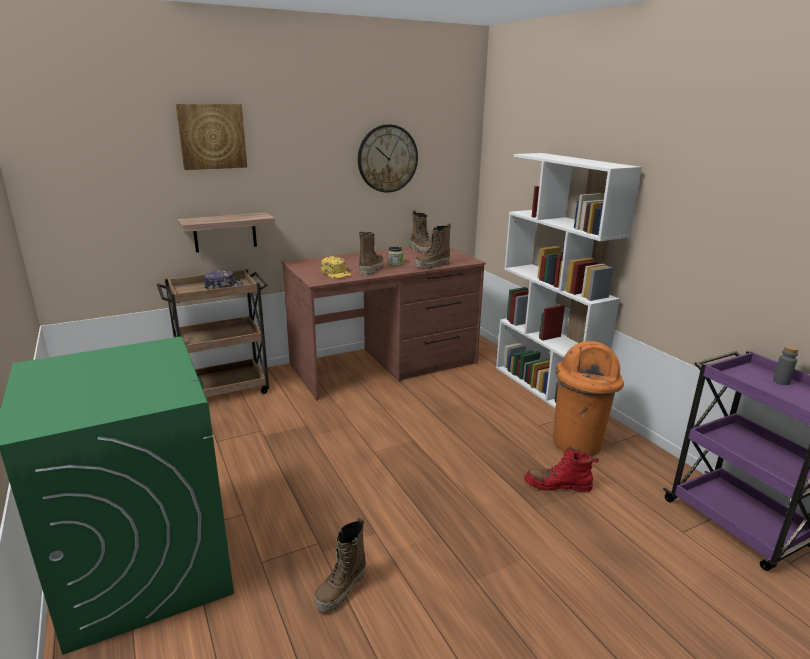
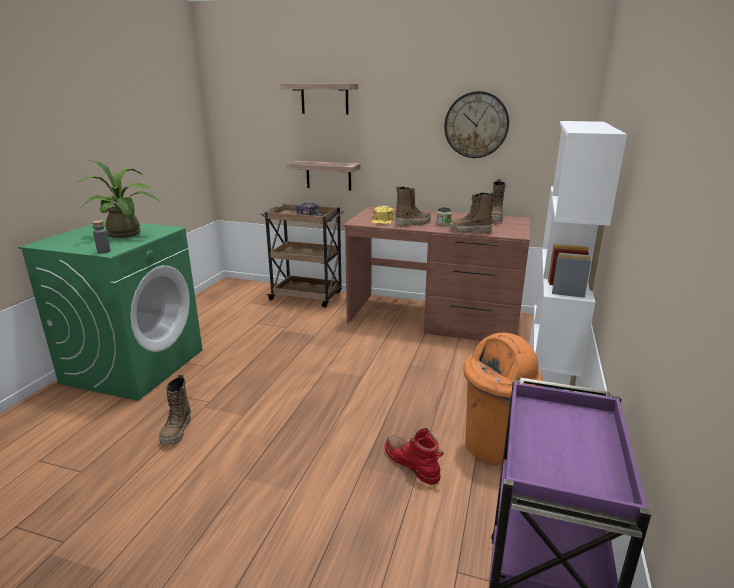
camera: 45 degrees right, 0 degrees up
(131, 369) = (126, 235): none -> potted plant
(212, 136) = (324, 98): picture -> shelf
(341, 590) = (177, 431): boot -> boot turned 75 degrees counterclockwise
(781, 382) = (593, 443): grey bottle -> grey bottle (104, 251)

